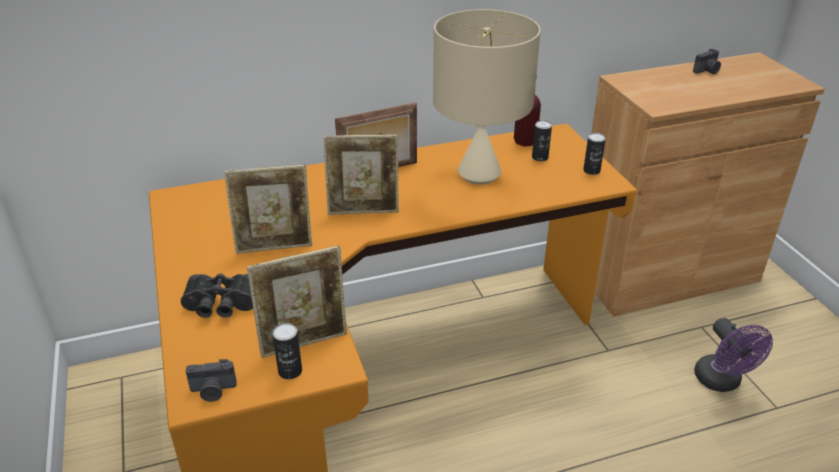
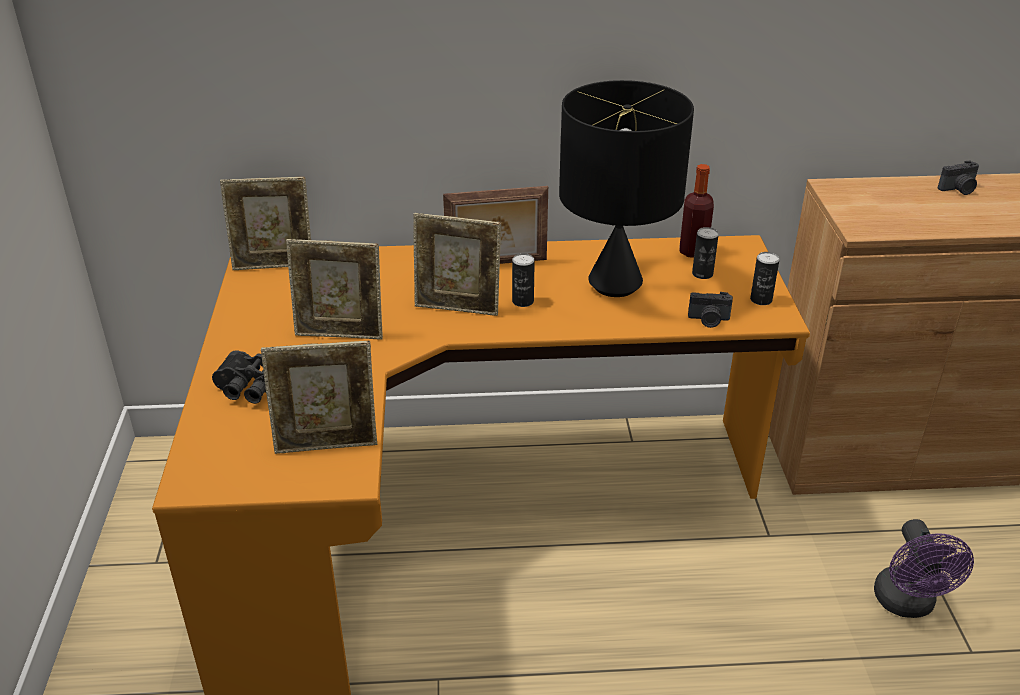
camera: 15 degrees right, 0 degrees up
(192, 198) = (274, 265): none -> picture frame
(213, 391) = (210, 479): camera -> camera (708, 320)
(290, 371) = (299, 474): can -> can (523, 301)
(479, 175) = (615, 286): beige table lamp -> black table lamp

